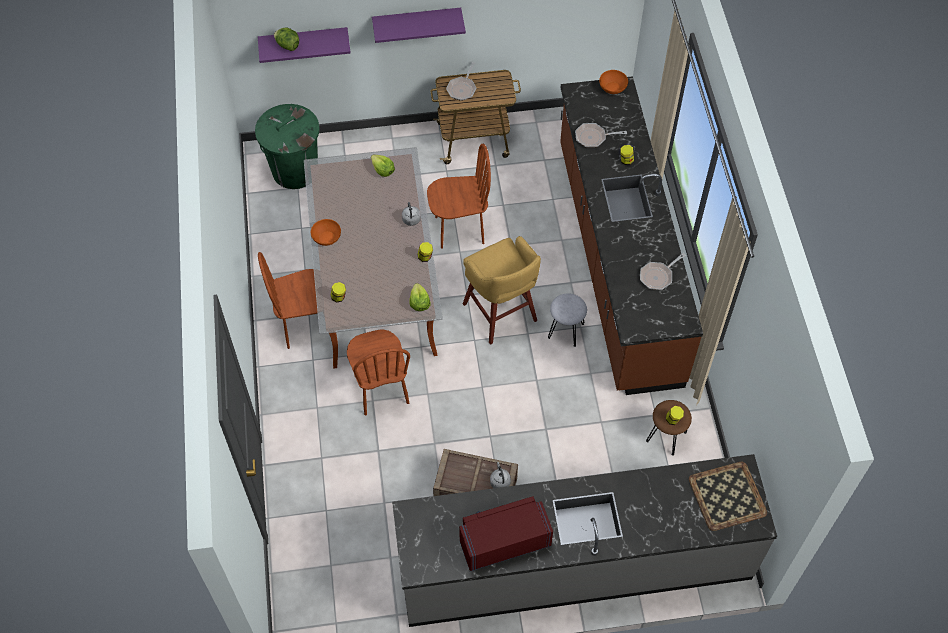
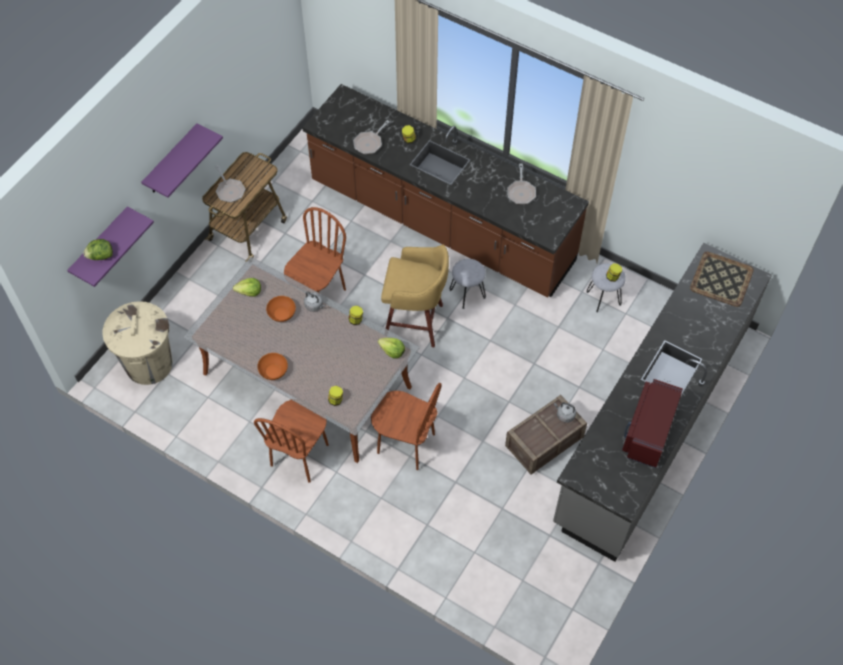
camera: 50 degrees left, 0 degrees up
(294, 171) = (148, 364): green trash can -> beige trash can
(612, 88) = (338, 101): orange bowl -> orange bowl (281, 314)
(666, 436) = (603, 298): brown stool -> grey stool

